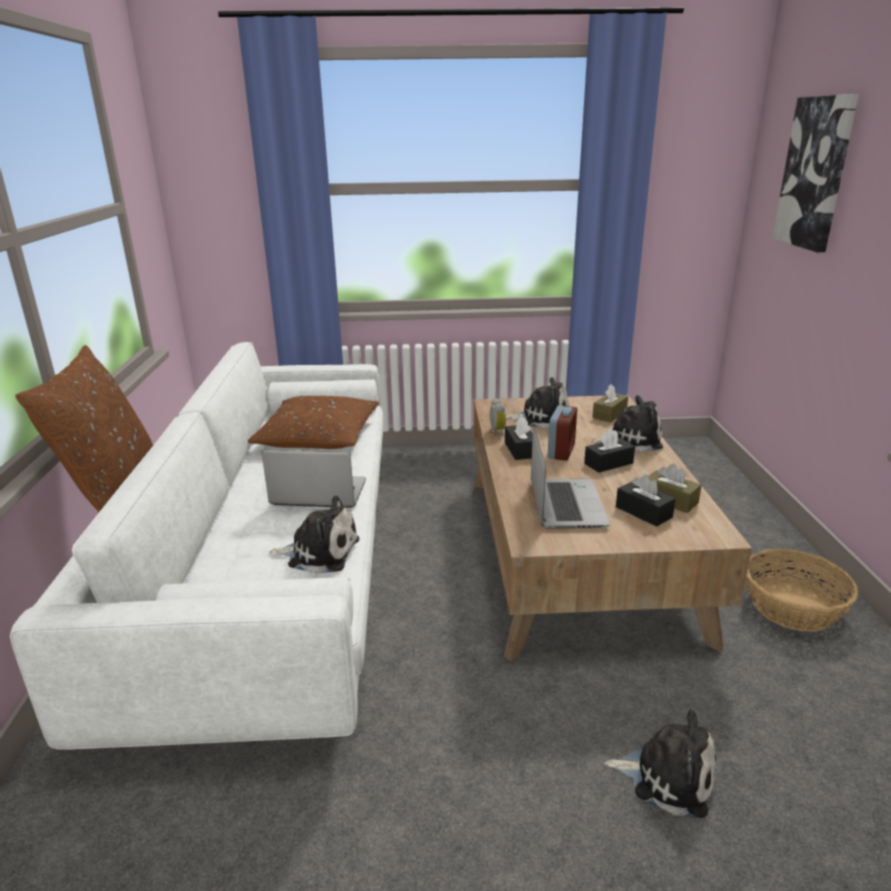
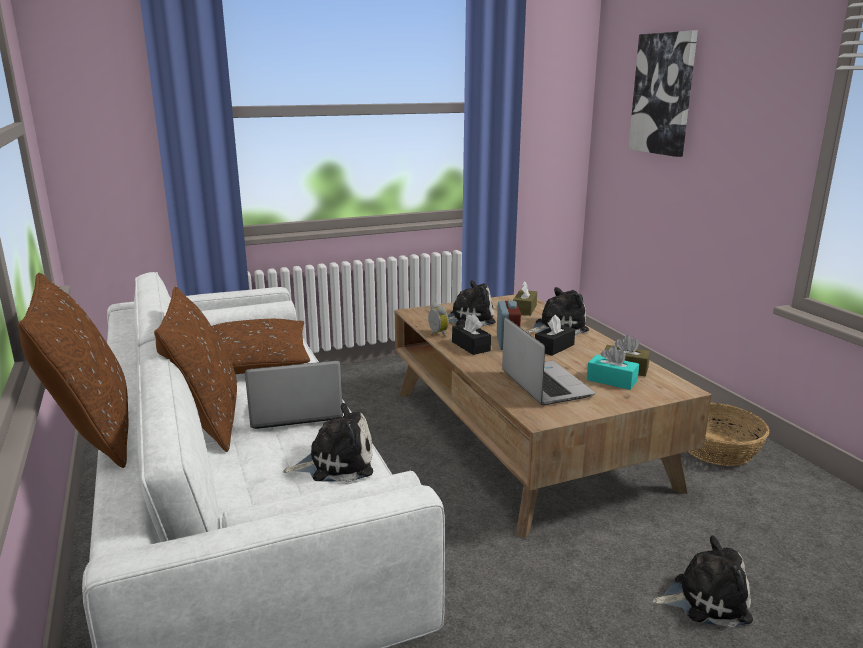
camera: 20 degrees left, 5 degrees down
(241, 491) = (207, 422): none -> brown pillow
(643, 512) = (611, 380): black tissue box -> turquoise tissue box

